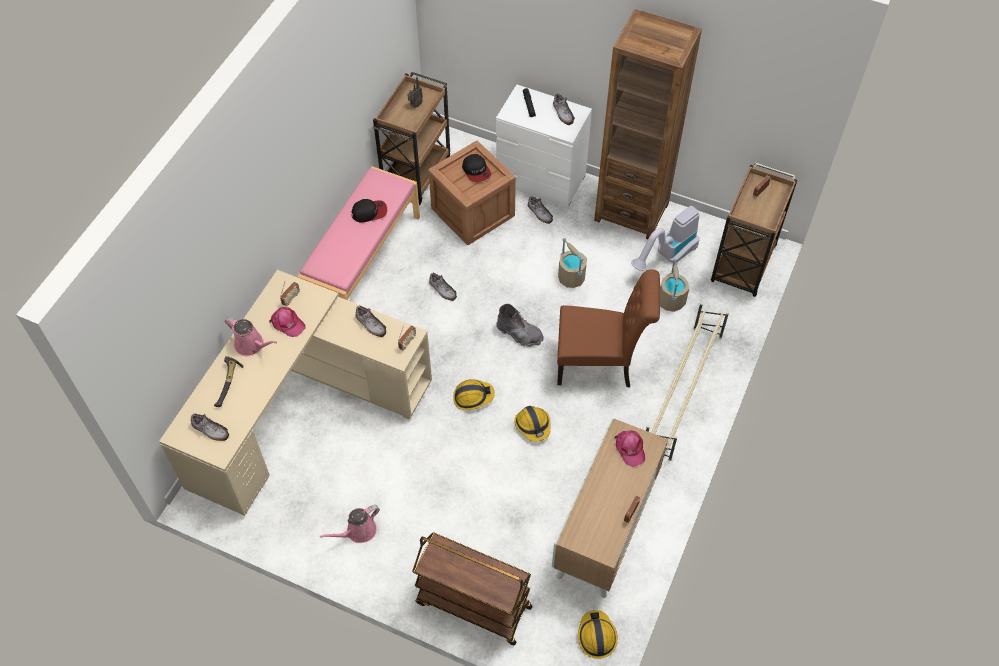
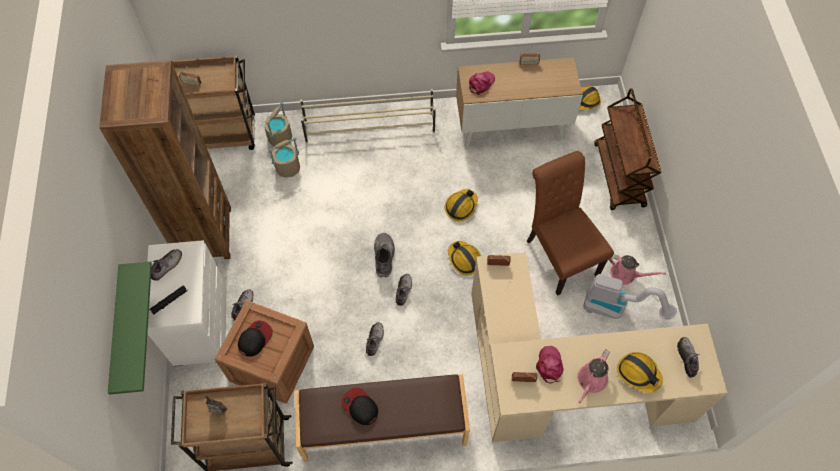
camera: 120 degrees left, 5 degrees up
(229, 383) = (638, 373): hammer -> hard hat
(251, 345) = (591, 381): pink watering can -> pink watering can turned 150 degrees counterclockwise
(363, 262) = (383, 427): pink bench -> brown bench
(371, 324) = (500, 302): shoe -> shoe (403, 290)
(497, 40) = (119, 333): none -> green shelf
(571, 277) = (303, 247): beige bucket -> beige bucket (280, 138)
(600, 365) = (379, 188): brown chair -> brown chair (558, 254)
(667, 257) = (243, 188): vacuum cleaner -> vacuum cleaner (618, 308)

